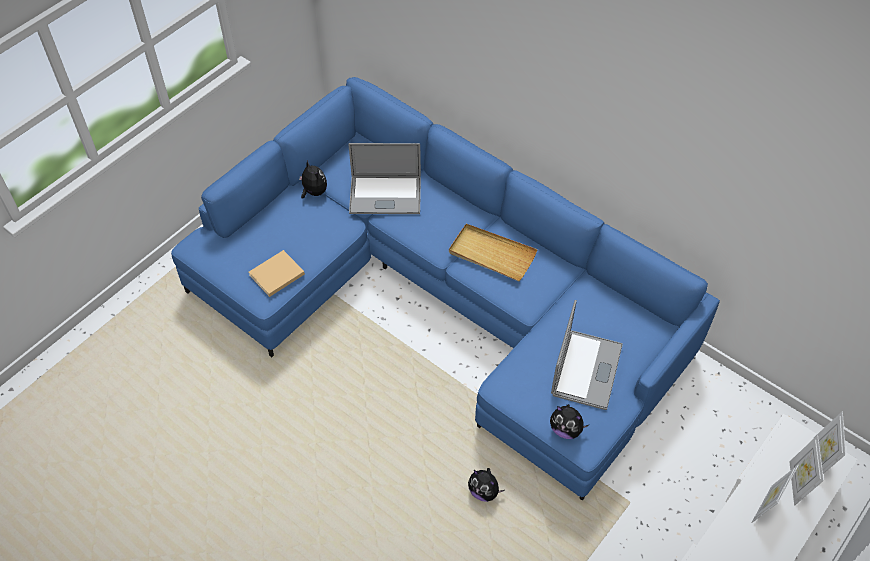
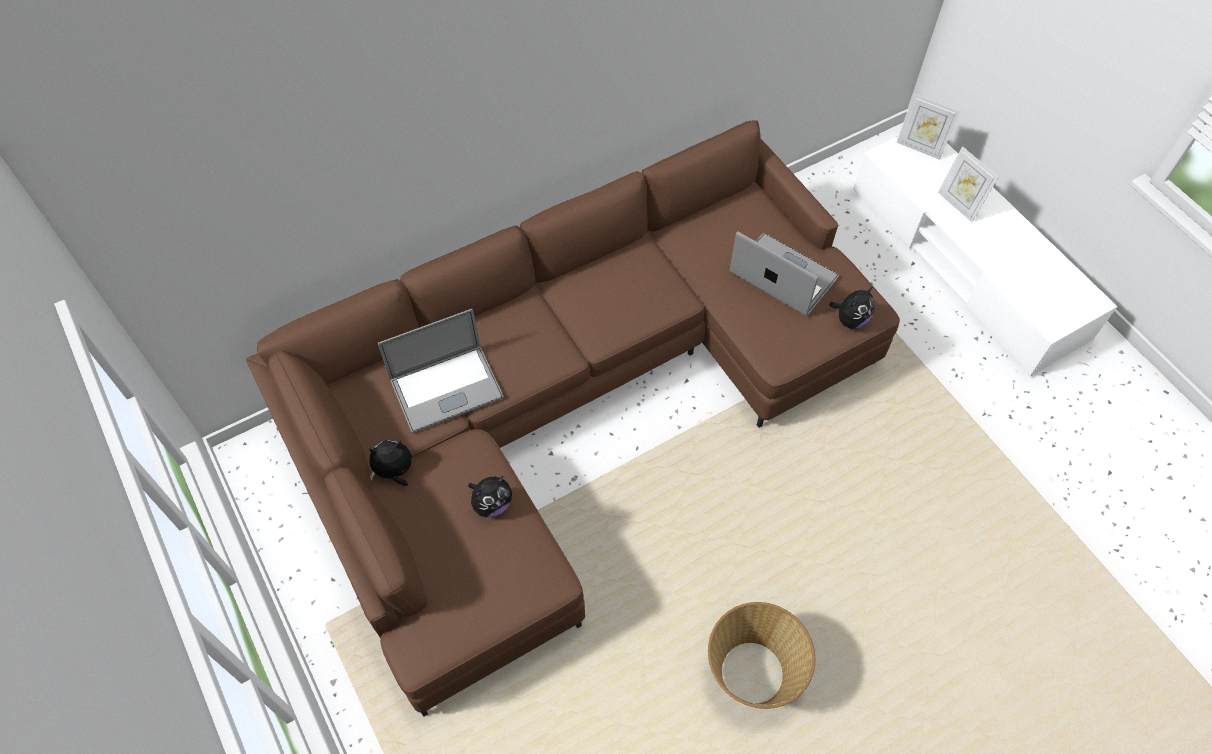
camera: 70 degrees left, 5 degrees up
(268, 474) = (752, 674): none -> basket
(275, 275) = (521, 555): beige book -> none
(385, 195) = (446, 388): laptop -> laptop turned 45 degrees clockwise
(441, 297) = (569, 406): blue sofa -> brown sofa
(484, 491) = (840, 448): plush toy -> plush toy (492, 504)
(491, 254) = (593, 307): beige tray -> none
(797, 483) = (940, 173): picture frame -> none

